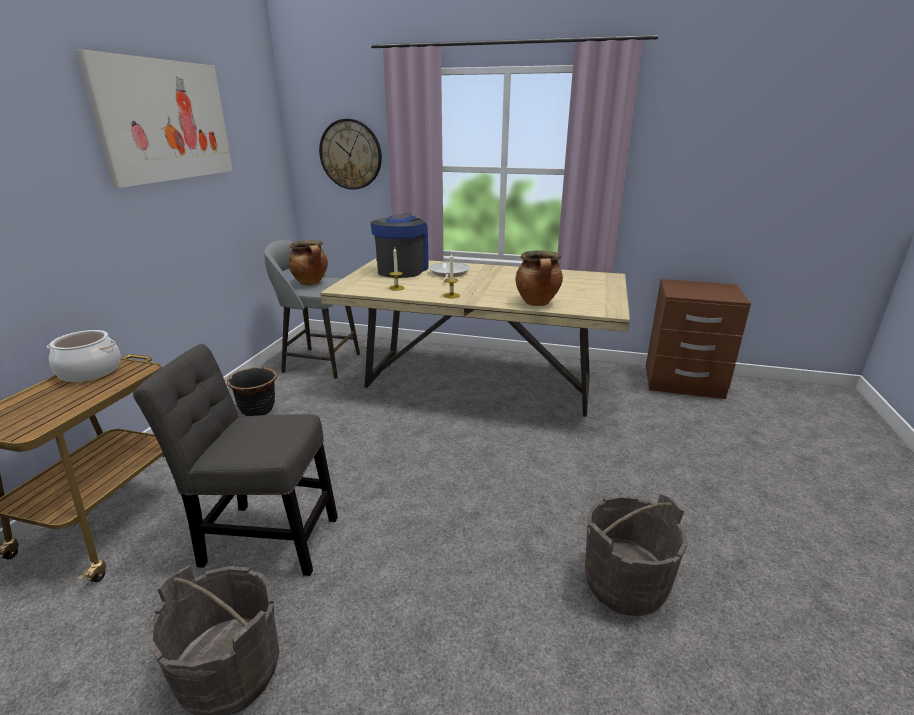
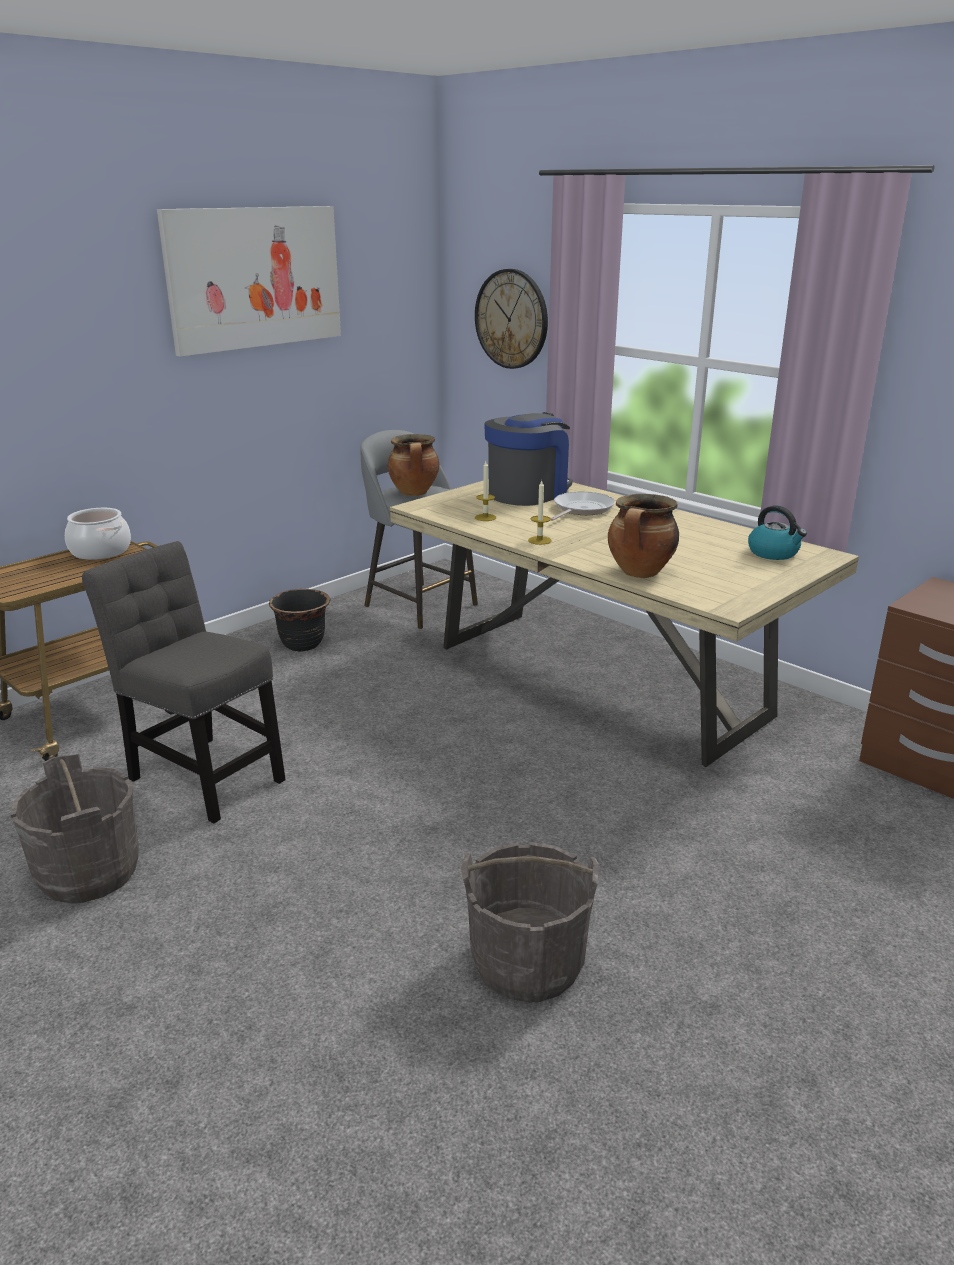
camera: 30 degrees right, 0 degrees up
(586, 279) = (774, 553): none -> kettle

